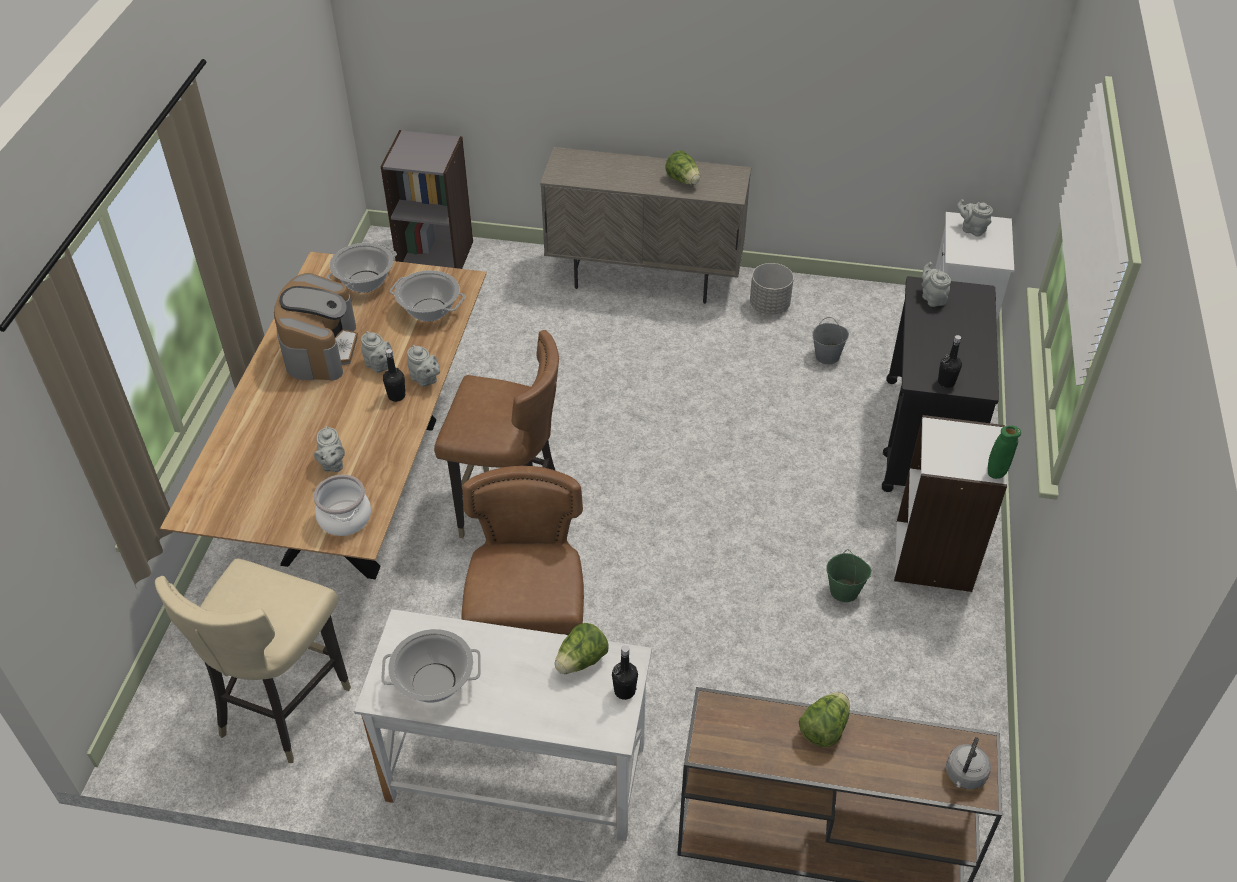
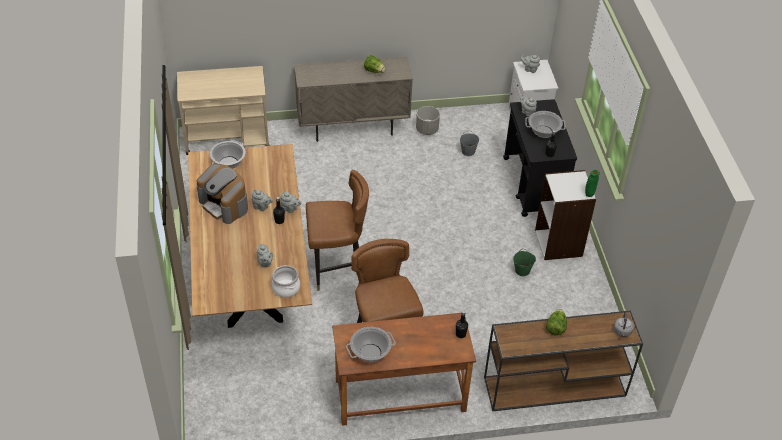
camera: 20 degrees left, 0 degrees up
(282, 706) = (266, 396): beige chair -> none
(320, 349) = (224, 204): coffee machine -> coffee machine turned 150 degrees clockwise
(430, 310) = (273, 171): cooking pot -> cooking pot (544, 132)
(436, 256) = (227, 138): grey bookcase -> beige cart
(516, 773) = (400, 396): white desk -> brown desk
(581, 661) = (434, 326): lettuce -> none

